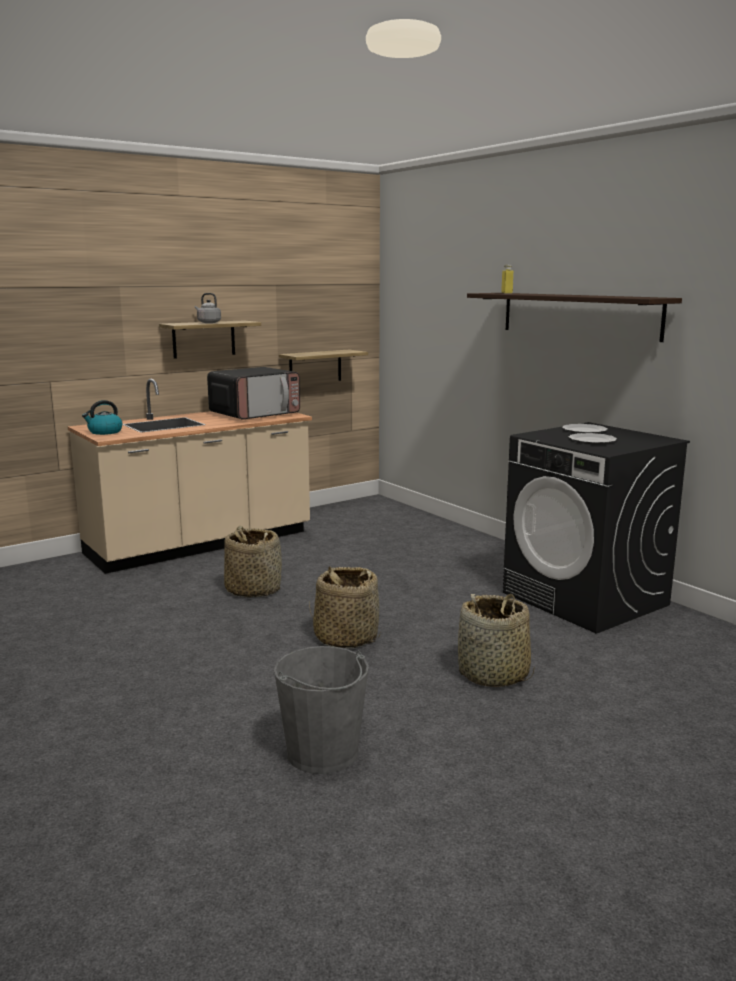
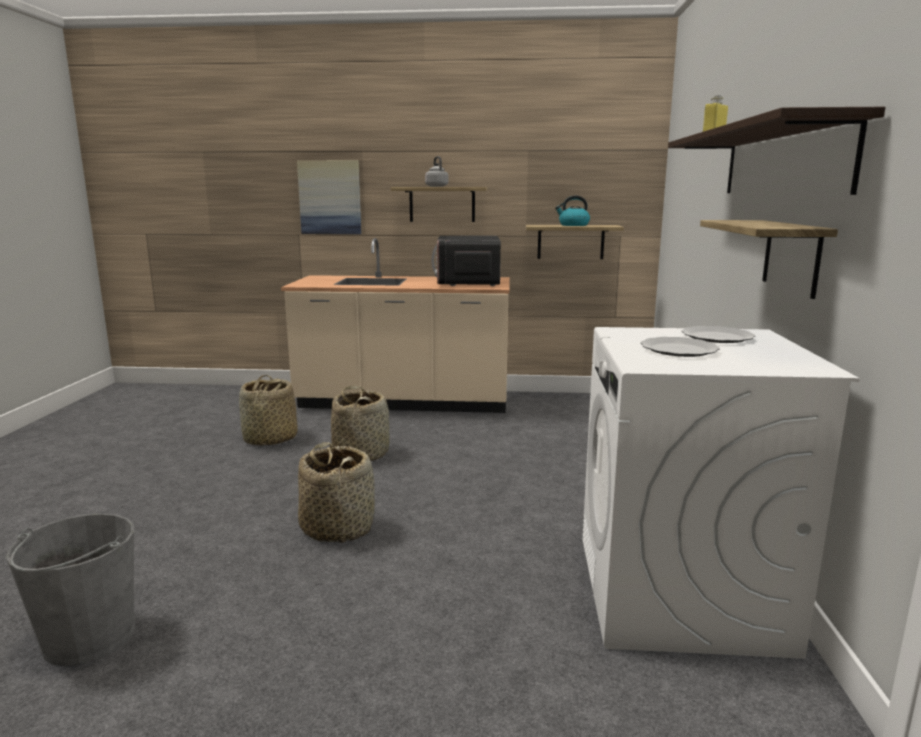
camera: 40 degrees right, 0 degrees up
(87, 337) = (330, 197): none -> picture
(104, 432) = (312, 281): kettle -> kettle (573, 225)
(255, 414) = (468, 282): microwave -> microwave turned 90 degrees clockwise
(493, 674) = (382, 638): basket -> basket (269, 439)
(585, 599) = (679, 593): black washing machine -> white washing machine
(601, 375) = (791, 256): none -> shelf

